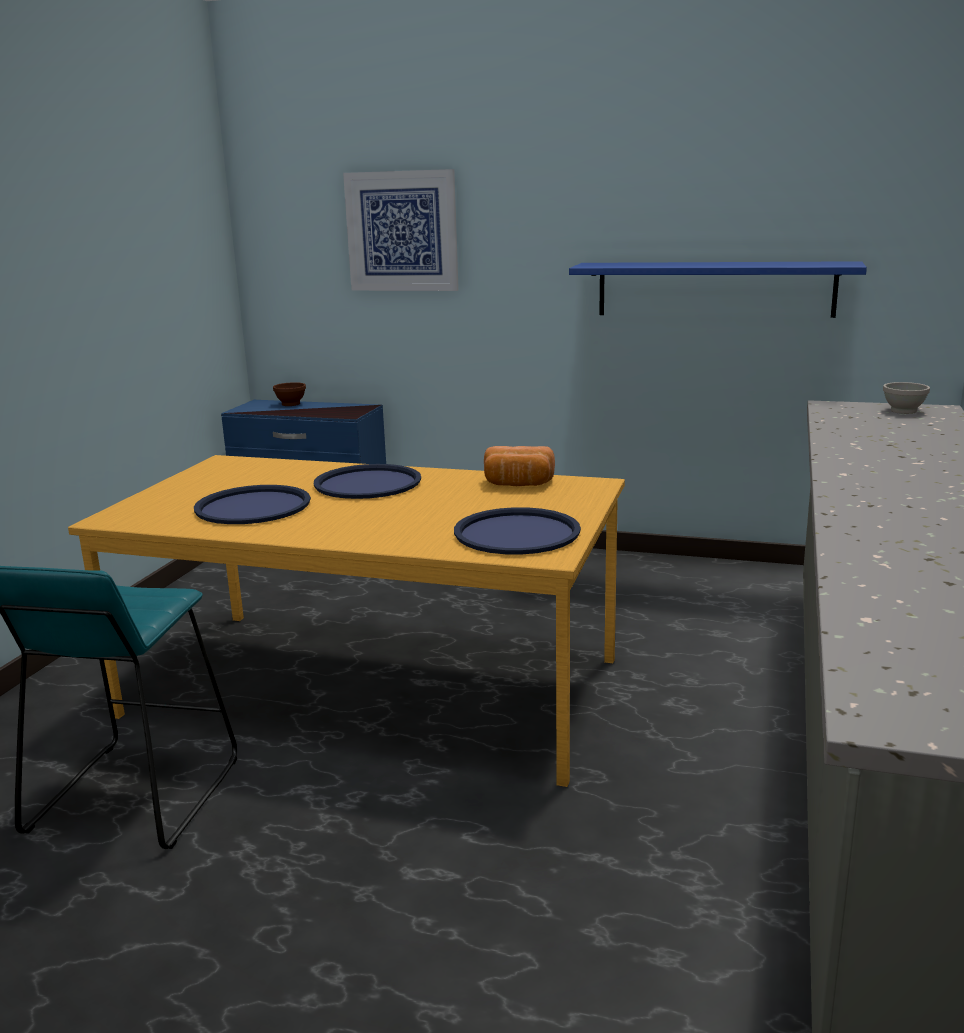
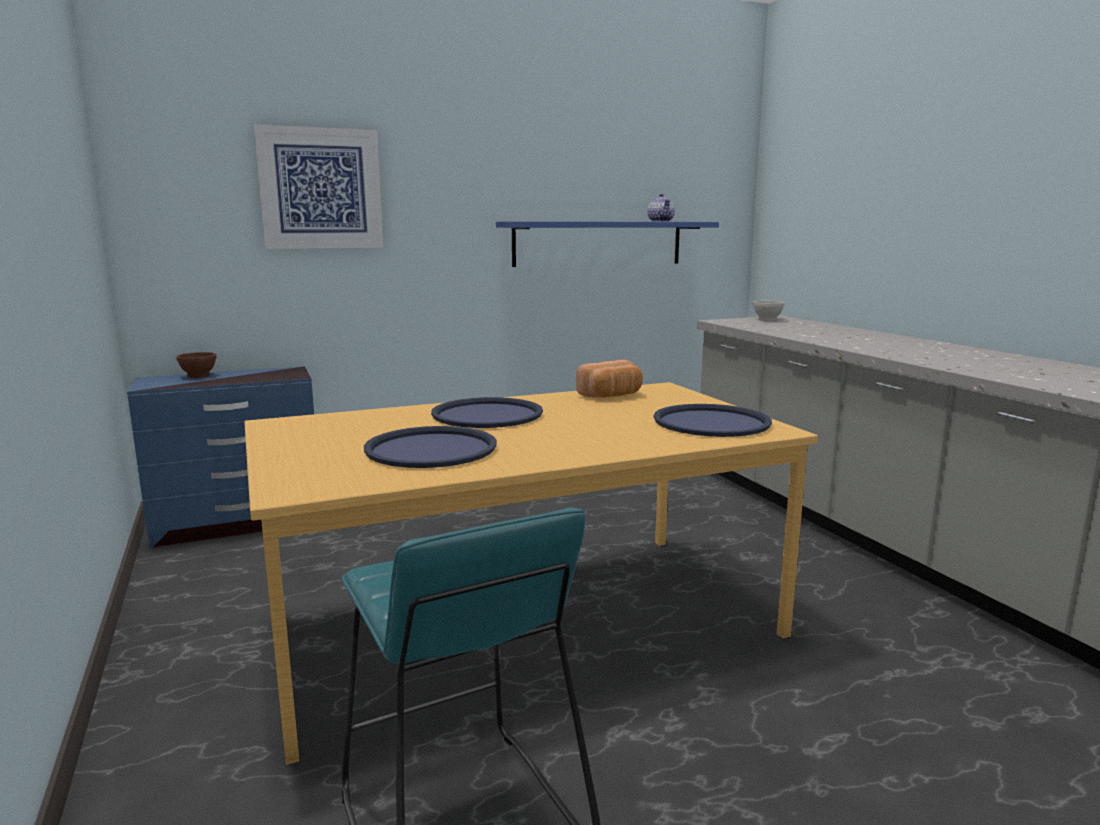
camera: 40 degrees left, 5 degrees down
(788, 264) = (661, 221): none -> teapot

